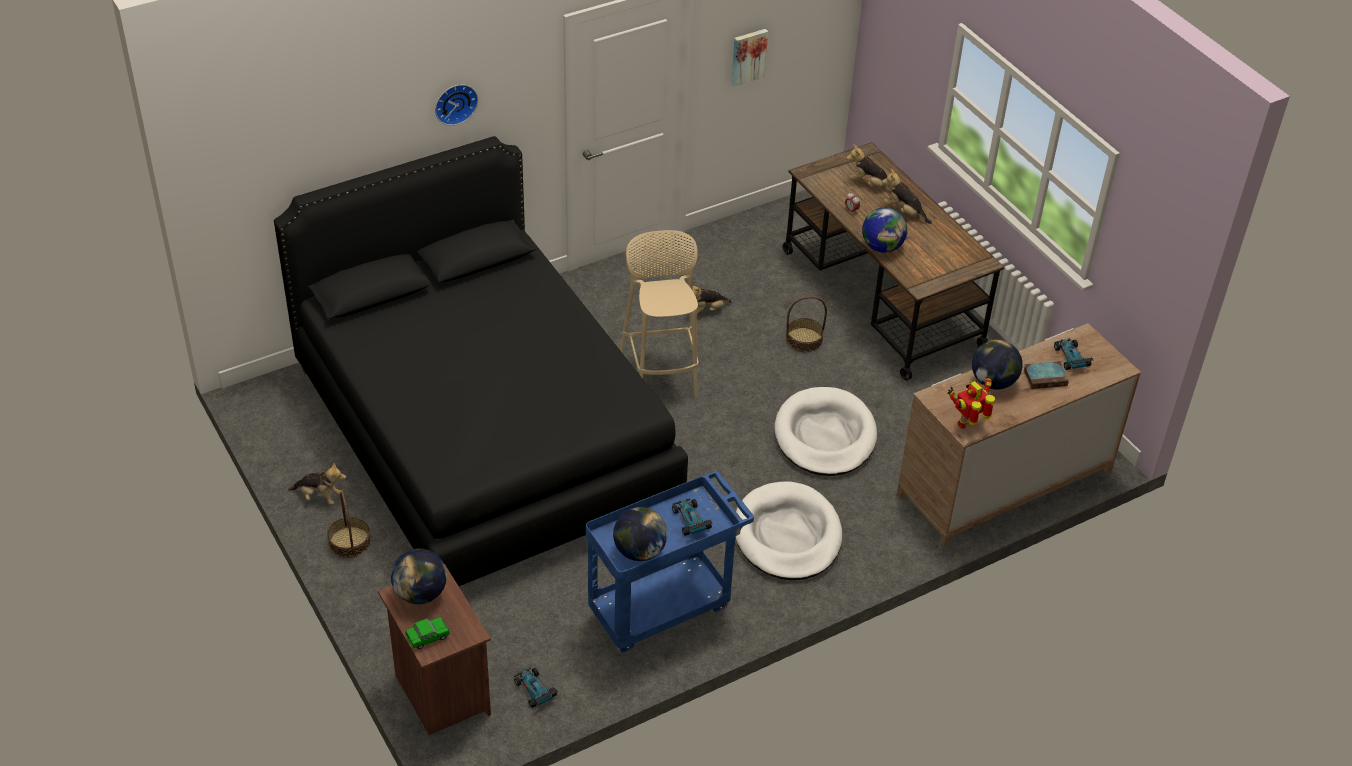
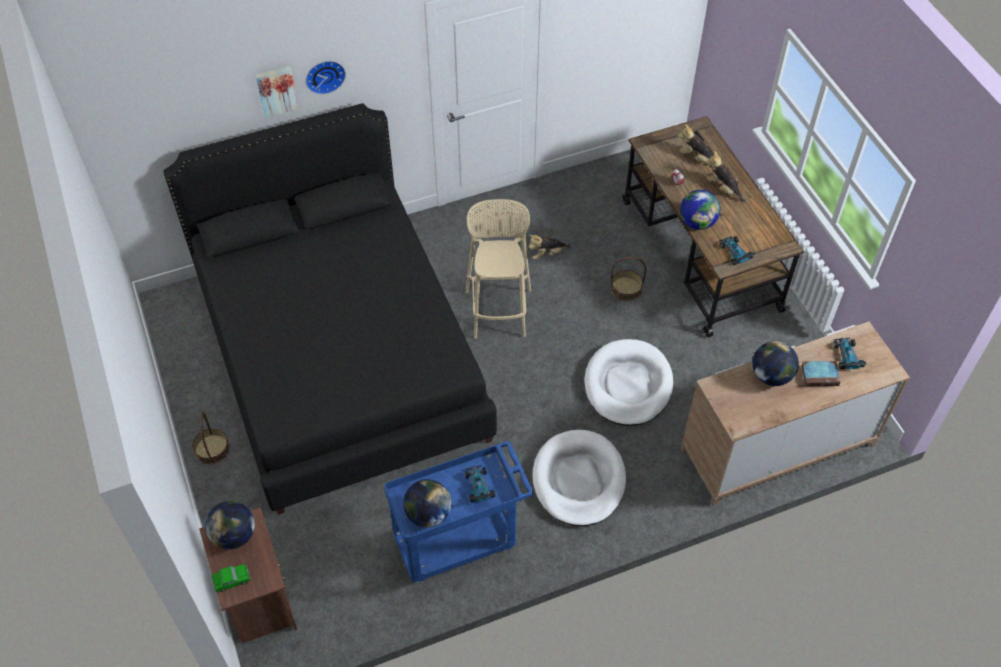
camera: 10 degrees right, 10 degrees up
(319, 496) = (195, 403): plush toy -> none
(535, 690) = (338, 609): toy car -> toy car (735, 253)
(748, 56) = (600, 36): picture -> picture (276, 90)
(968, 424) = (741, 417): toy robot -> none

